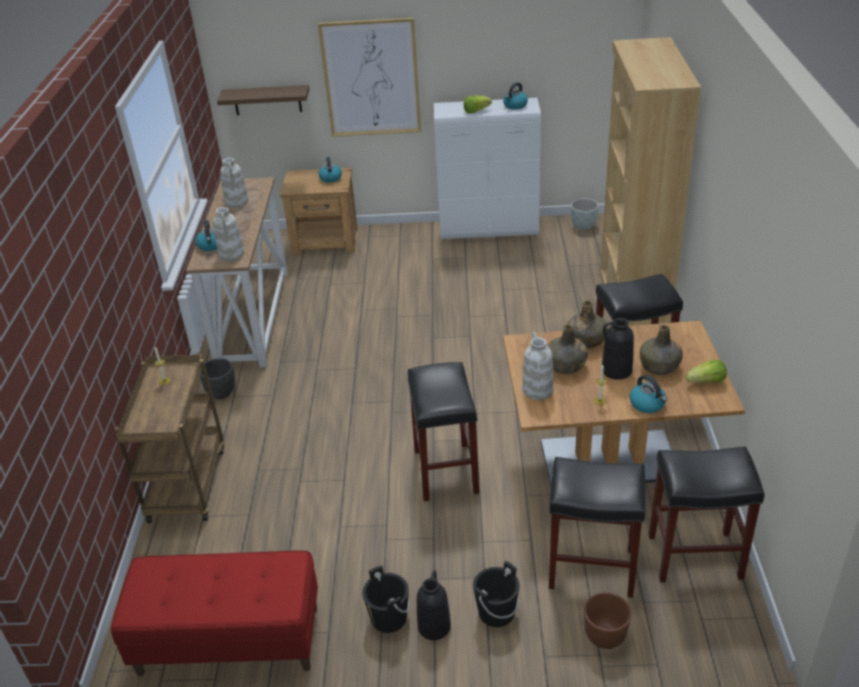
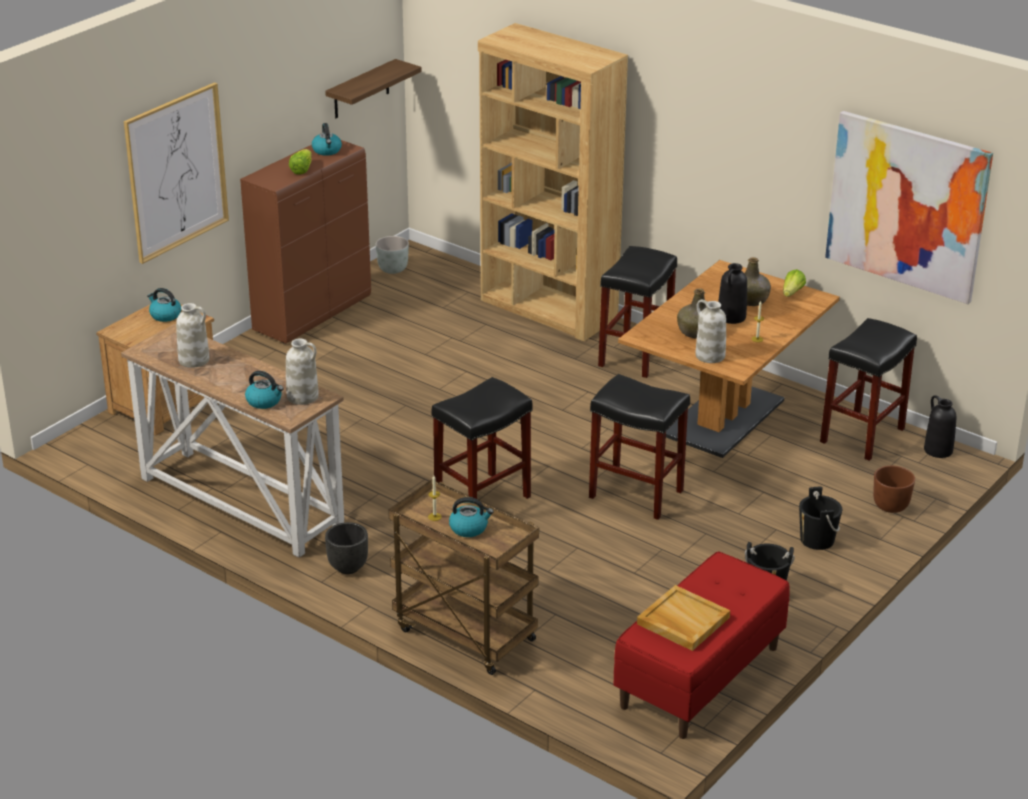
camera: 55 degrees left, 5 degrees down
(185, 582) = (682, 621): none -> beige tray
(267, 100) = (71, 243): shelf -> shelf (361, 90)
(434, 626) = (798, 573): black vase -> black vase (937, 450)
(489, 230) = (313, 314): white cabinet -> brown cabinet
(586, 340) = (677, 310): green bottle -> none
(590, 568) = (823, 481): black stool -> black stool (482, 500)
(647, 404) = (786, 324): kettle -> kettle (469, 528)
(793, 345) = (907, 206): none -> picture

